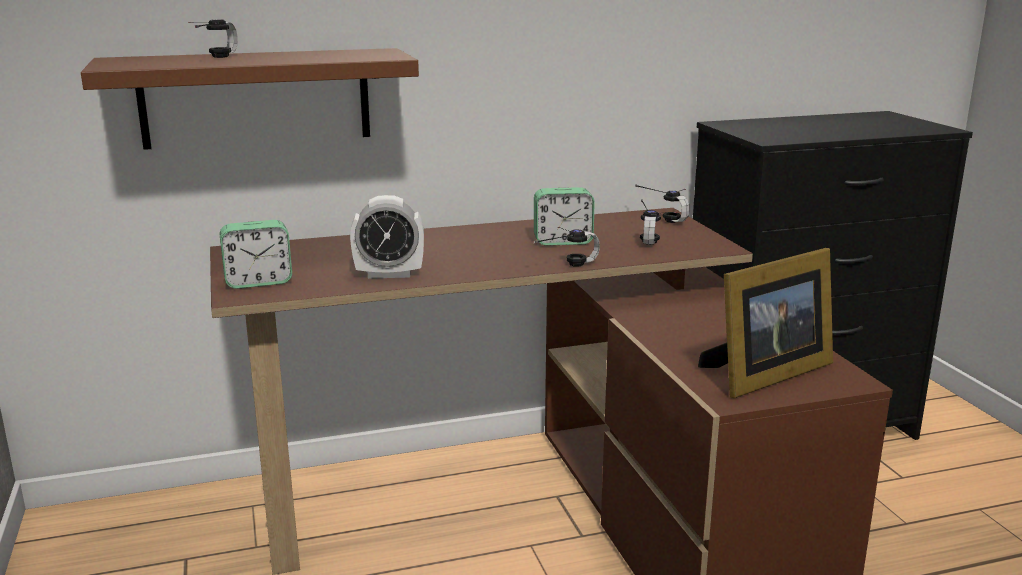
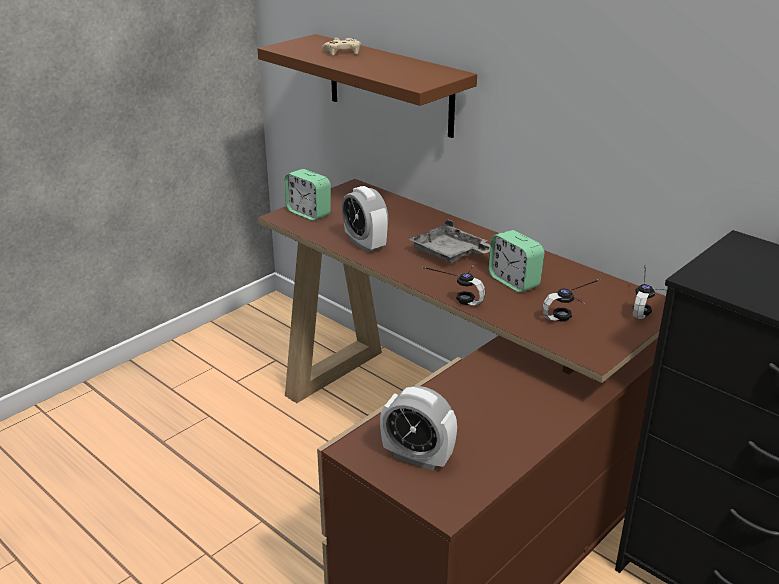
camera: 60 degrees right, 10 degrees up
(206, 58) = (343, 52): headphones -> beige game controller
(471, 249) = (450, 254): none -> grey tray
(765, 374) = (417, 457): picture frame -> alarm clock

